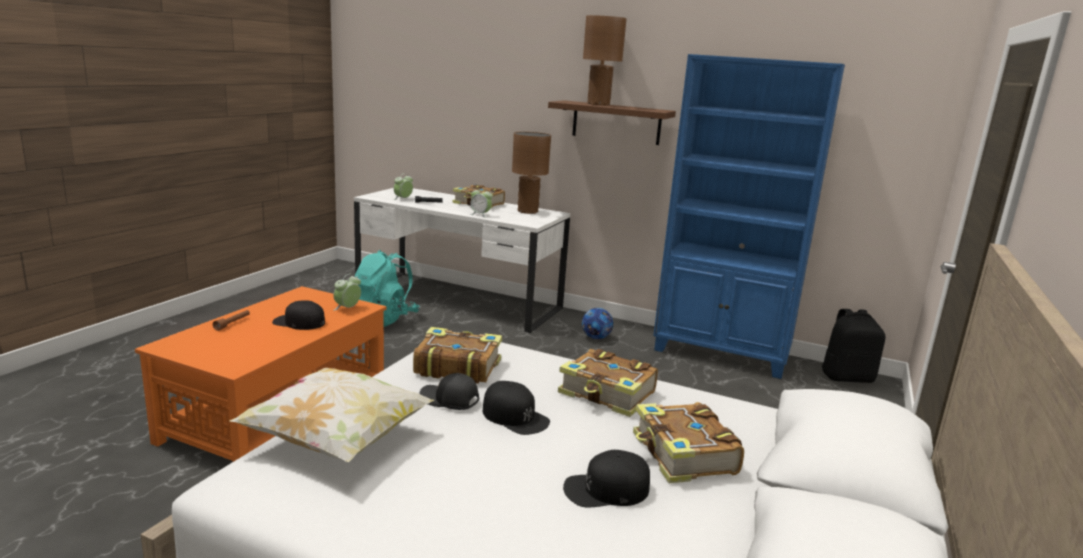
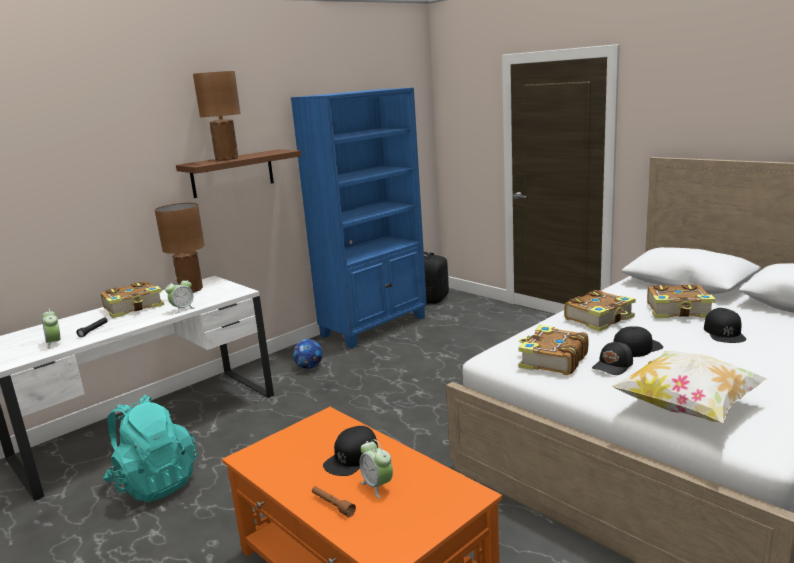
camera: 65 degrees left, 0 degrees up
(347, 308) = (325, 428): alarm clock -> alarm clock (377, 486)

